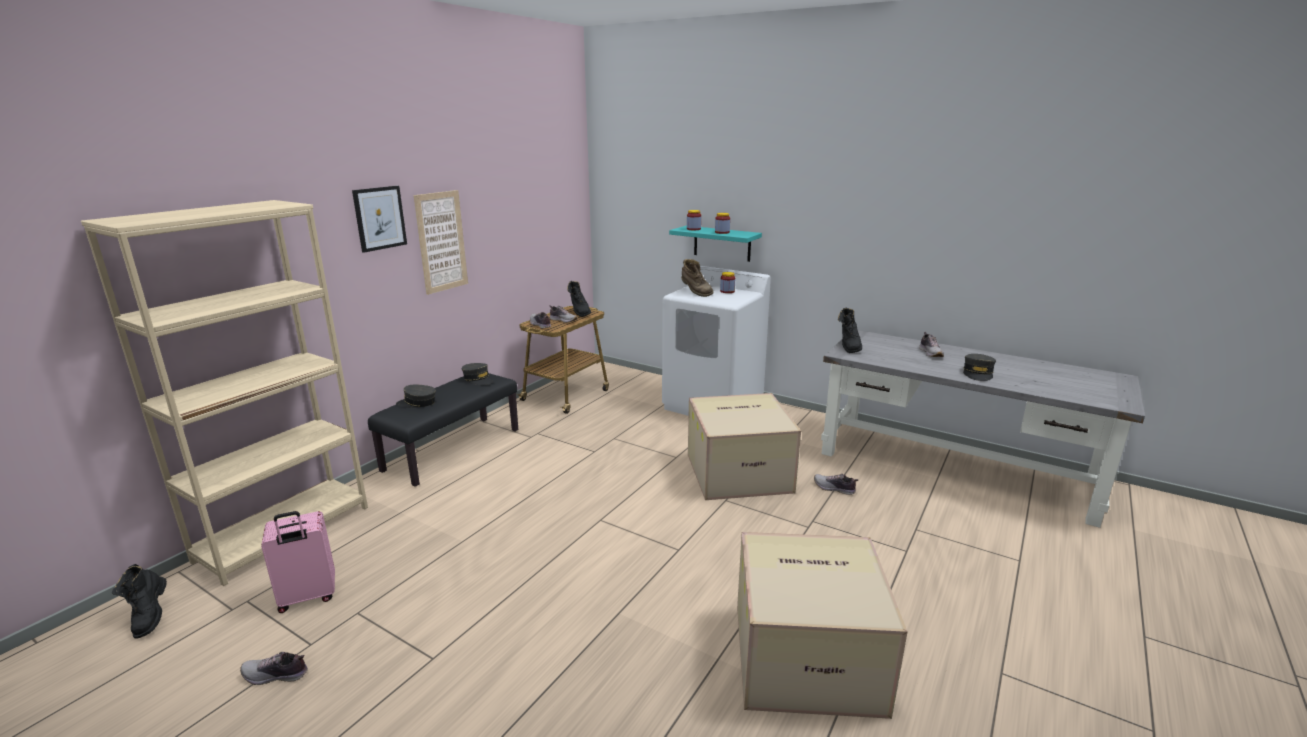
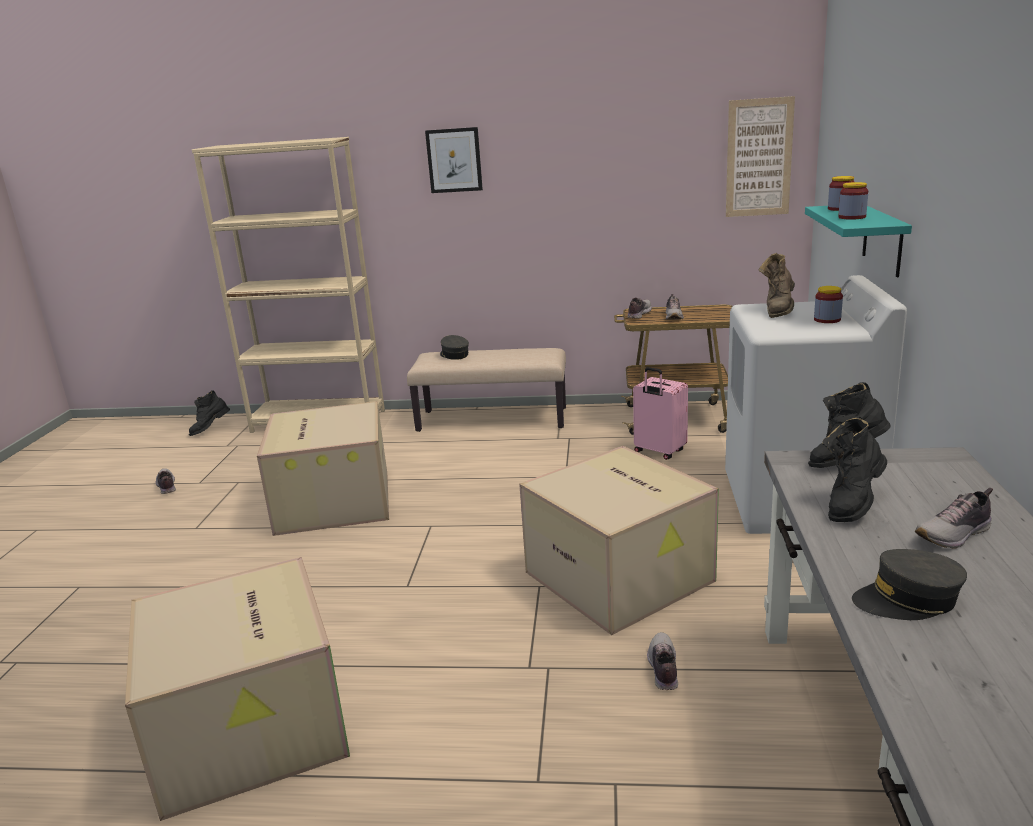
camera: 65 degrees right, 0 degrees up
(308, 597) = (248, 460): pink suitcase -> pink suitcase (659, 452)
(441, 241) = (530, 192): picture -> picture (759, 158)
(452, 449) = (493, 419): black bench -> beige bench
(478, 379) = (532, 354): grey cap -> none
(492, 558) = (332, 501): none -> cardboard box
(579, 312) = (712, 313): black boot -> black boot (852, 504)

